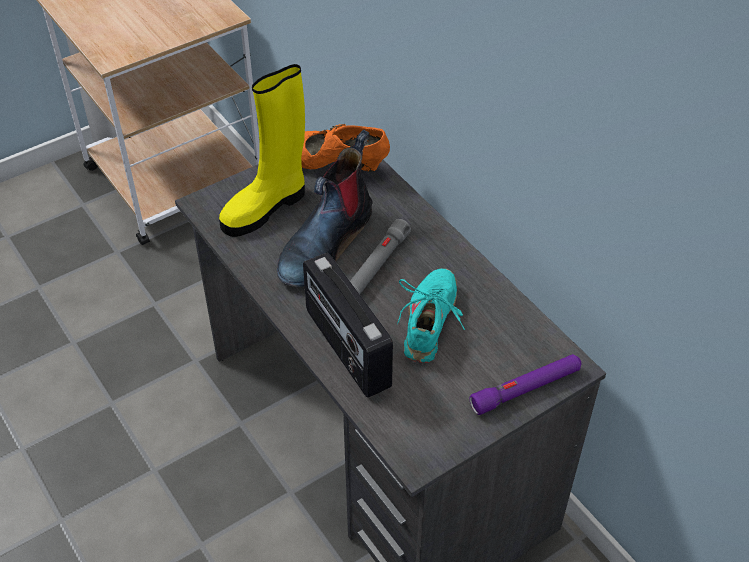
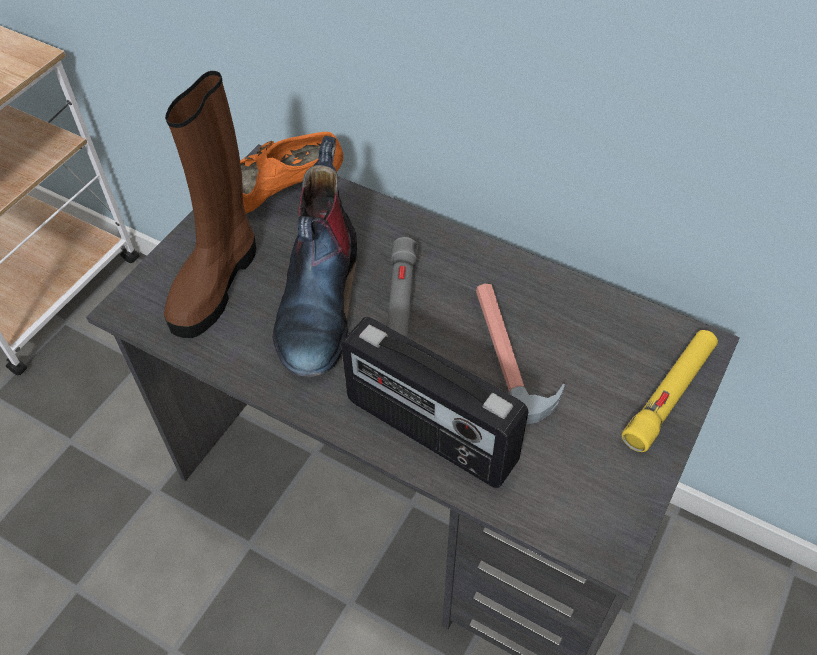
camera: 25 degrees left, 5 degrees up
(266, 207) = (216, 282): yellow boot -> brown boot
(430, 322) = (509, 354): turquoise shoe -> hammer
(526, 389) = (670, 394): purple flashlight -> yellow flashlight

